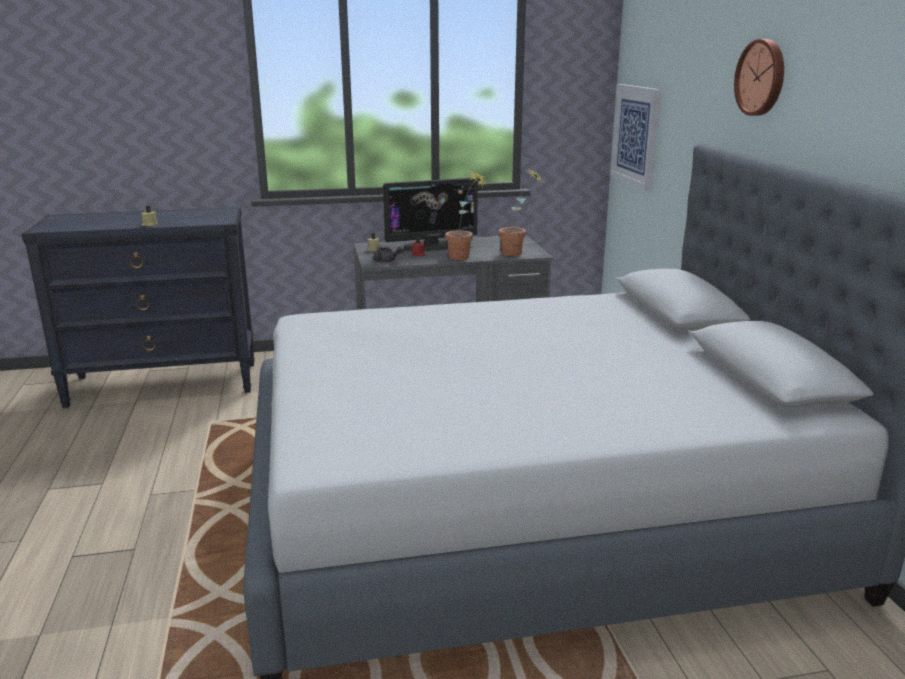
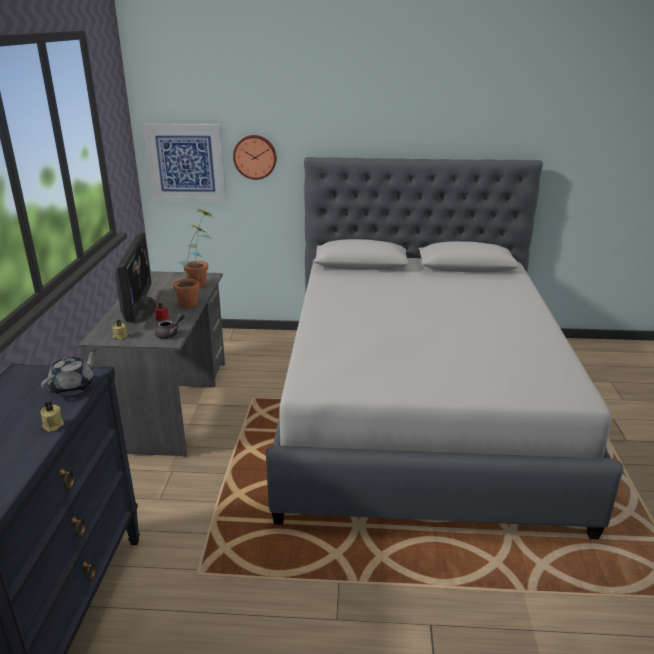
camera: 75 degrees left, 5 degrees up
(203, 221) = (74, 387): none -> grey teapot
(762, 77) = (354, 110): wall clock -> wall clock (255, 157)

